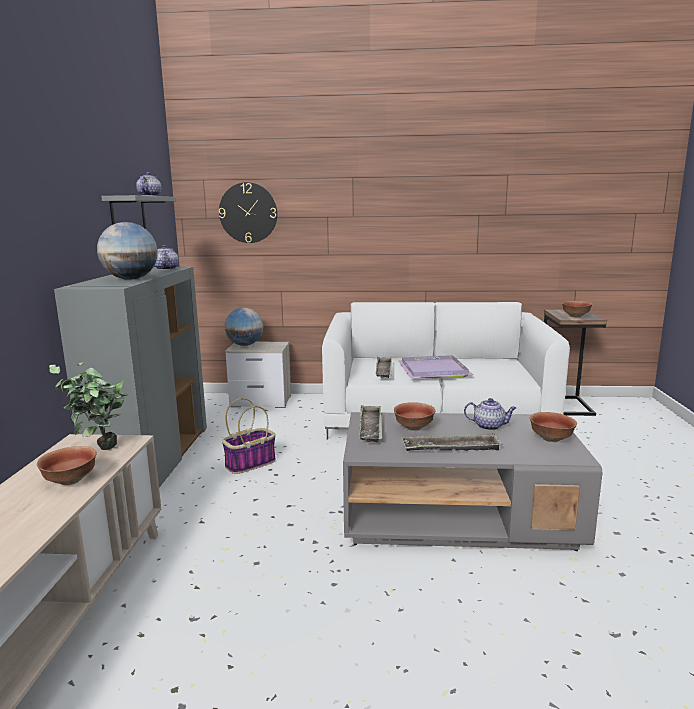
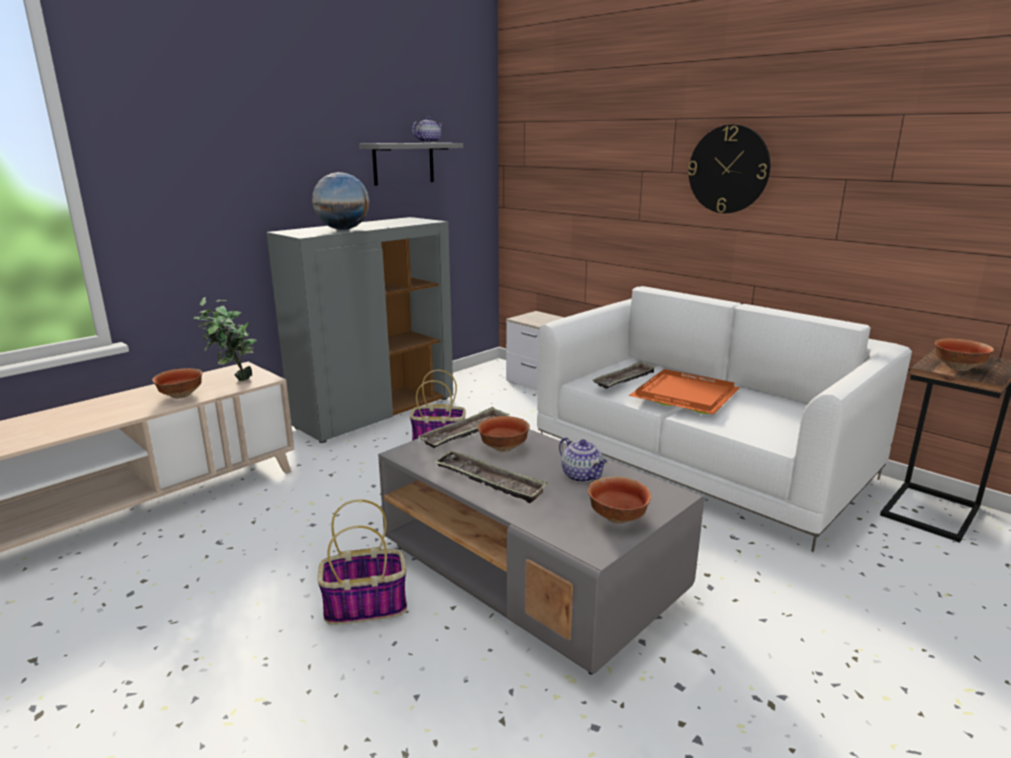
camera: 40 degrees right, 5 degrees up
(166, 269) = (414, 221): teapot -> none
(245, 345) = (535, 316): globe -> none
(248, 213) = (561, 162): wall clock -> wall clock (728, 169)
(401, 591) = (366, 606): none -> basket
(435, 370) = (685, 396): purple tray -> orange tray

